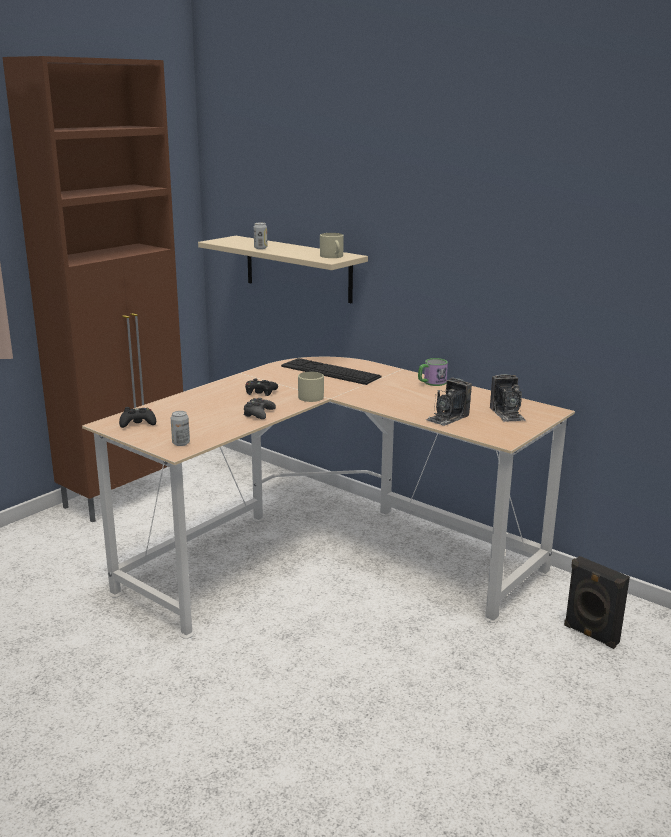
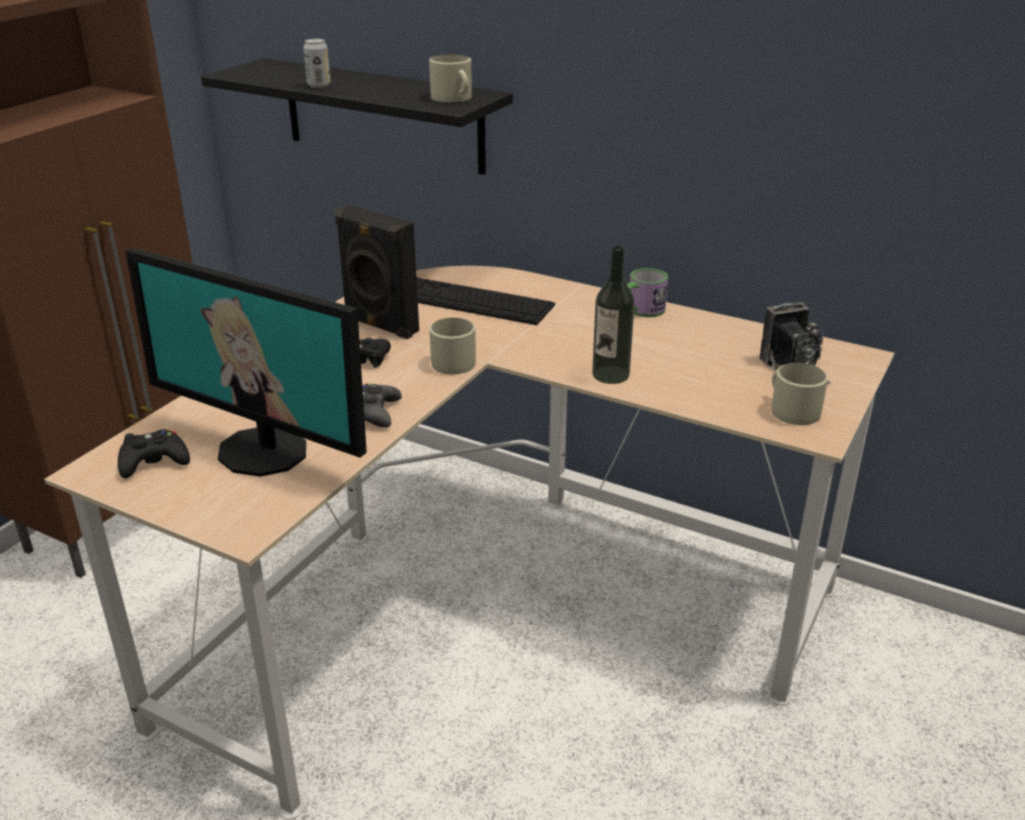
camera: 10 degrees left, 10 degrees up
(181, 443) = (249, 507): can -> none
(195, 423) = (264, 450): none -> monitor
(298, 269) = (383, 116): beige shelf -> black shelf
(398, 408) = (610, 375): none -> bottle
(447, 418) = (702, 389): camera -> none
(495, 429) = (791, 409): none -> beige mug
(590, 635) = (935, 709): black speaker -> black speaker (379, 326)

